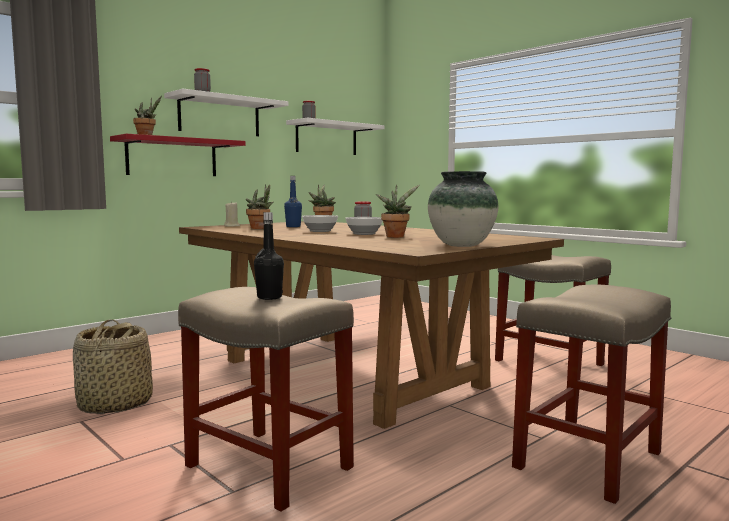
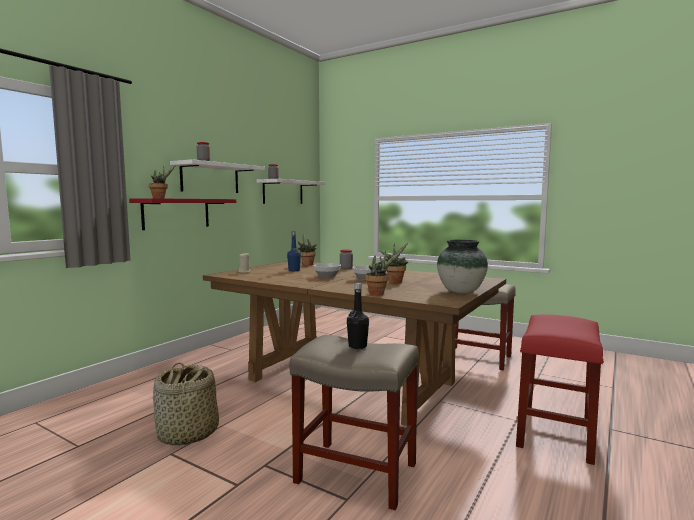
camera: 15 degrees left, 0 degrees up
(260, 228) = (274, 274): potted plant -> potted plant (379, 293)
(588, 461) = (556, 434): beige stool -> red stool

